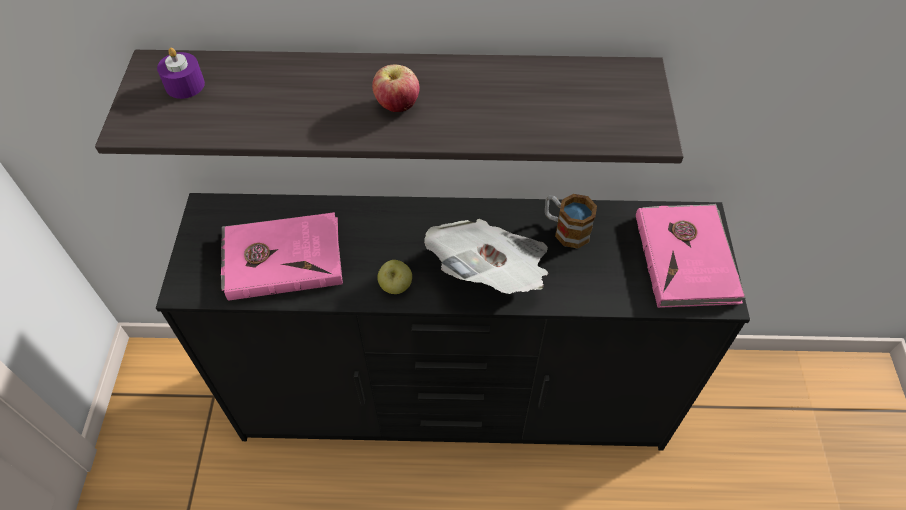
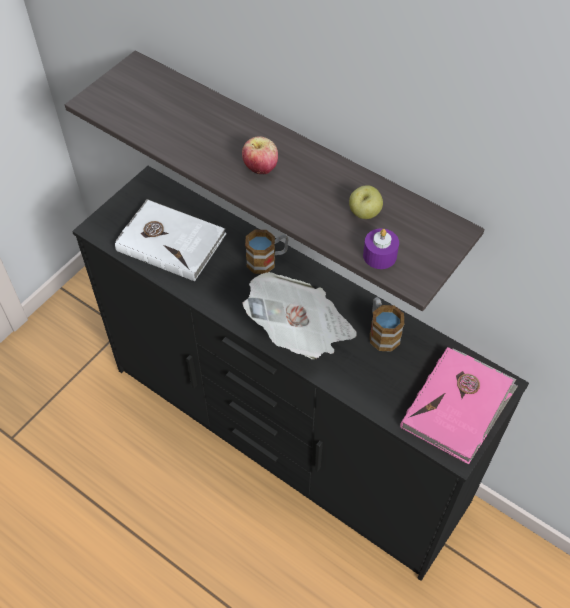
camera: 35 degrees right, 0 degrees up
(185, 85) = (144, 89): purple candle -> purple candle (379, 255)
(282, 257) = (171, 241): pink book -> white book
(396, 286) = (227, 303): apple -> apple (364, 213)
(400, 222) = (267, 260): none -> mug

